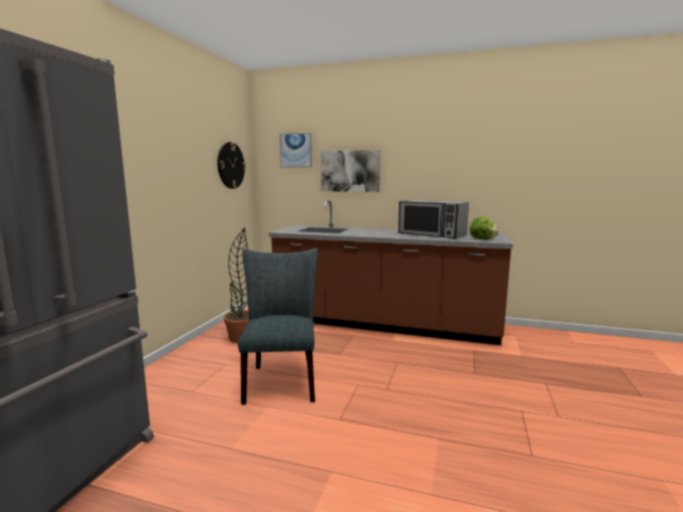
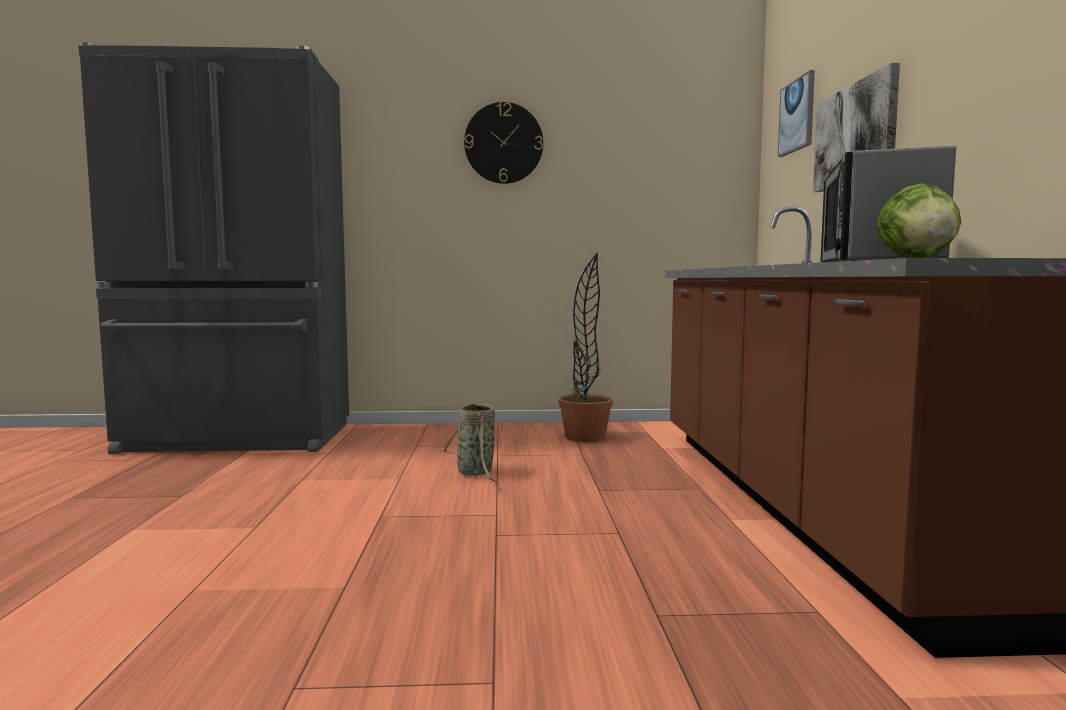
camera: 70 degrees right, 5 degrees down
(230, 165) = (683, 164): wall clock -> wall clock (503, 143)
(281, 380) = (476, 473): grey chair -> basket

